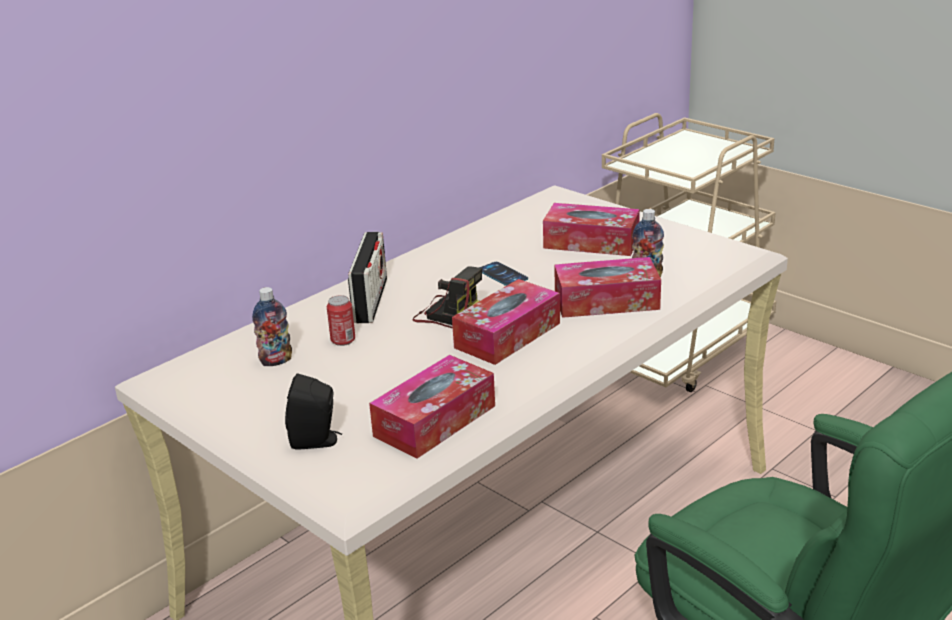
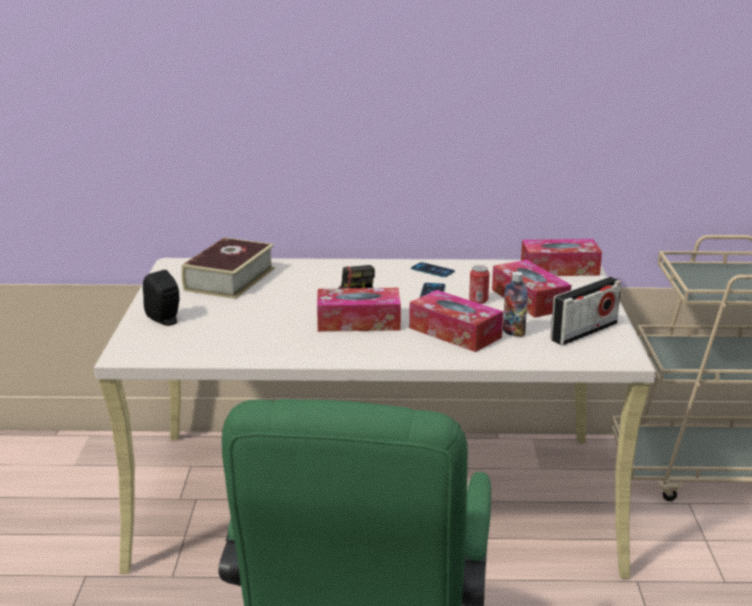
camera: 45 degrees right, 5 degrees down
(276, 361) = (229, 279): bottle -> book
(343, 340) = (278, 285): can -> can (478, 301)
(370, 300) = (334, 273): radio -> radio (584, 332)
(435, 421) = (229, 340): tissue box -> tissue box (559, 269)
(453, 254) = (432, 270): none -> phone

